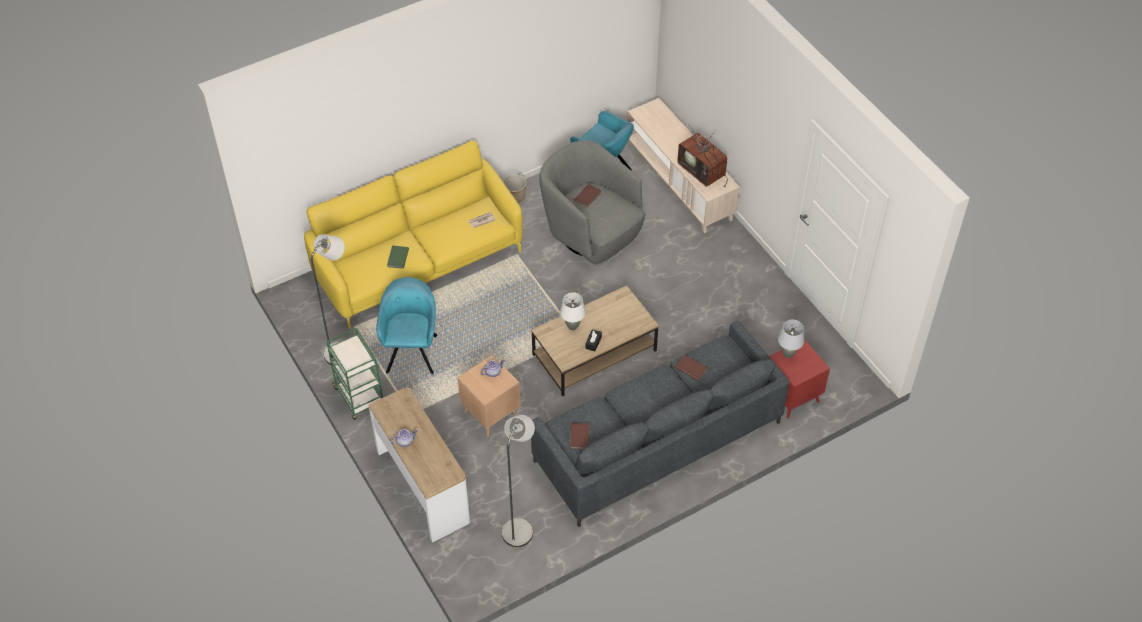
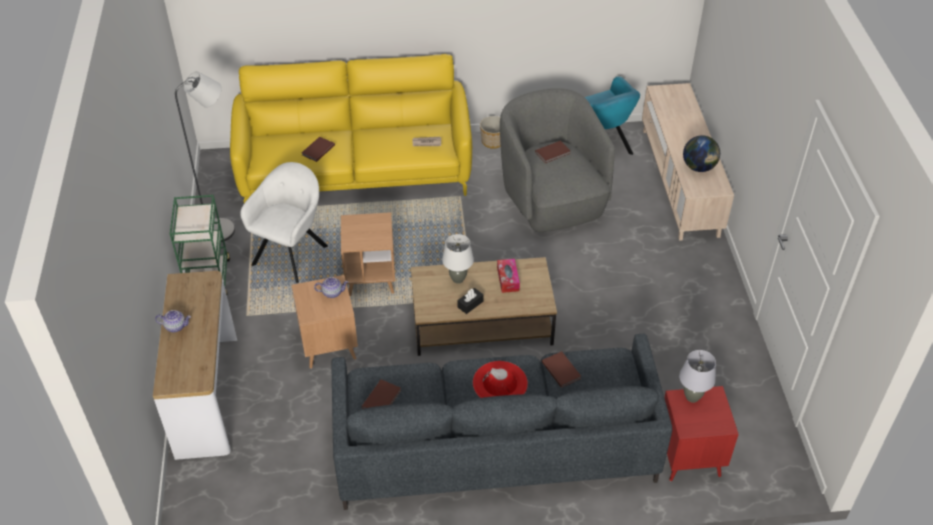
camera: 25 degrees right, 5 degrees down
(397, 258) = (317, 150): green book -> brown book
(412, 351) = (292, 253): turquoise armchair -> white armchair
(489, 349) = (370, 279): none -> brown side table
(520, 527) = (278, 483): grey floor lamp -> none
(609, 313) = (508, 279): none -> tissue box
(654, 393) = (500, 383): none -> red hat
(703, 171) = (699, 167): television -> globe

